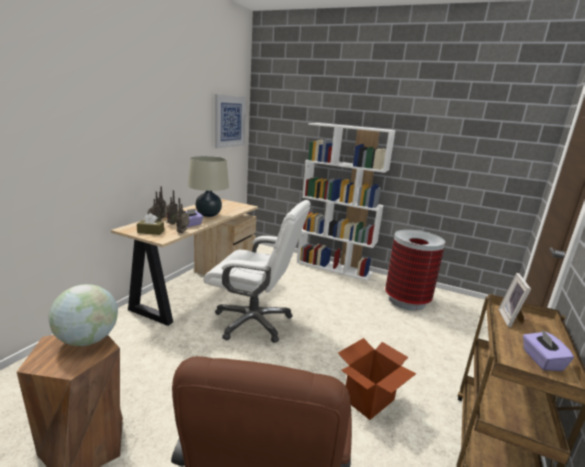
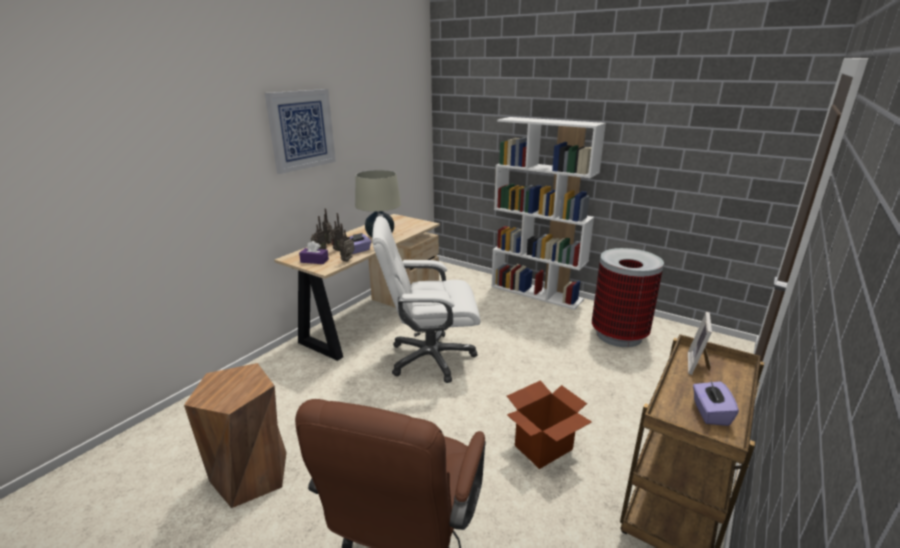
camera: 10 degrees right, 5 degrees up
(88, 340) = (246, 377): globe -> none
(150, 232) = (314, 261): brown tissue box -> purple tissue box
(229, 121) = (406, 122): picture -> picture (302, 130)
(254, 322) = (430, 358): white office chair -> white office chair turned 150 degrees clockwise

